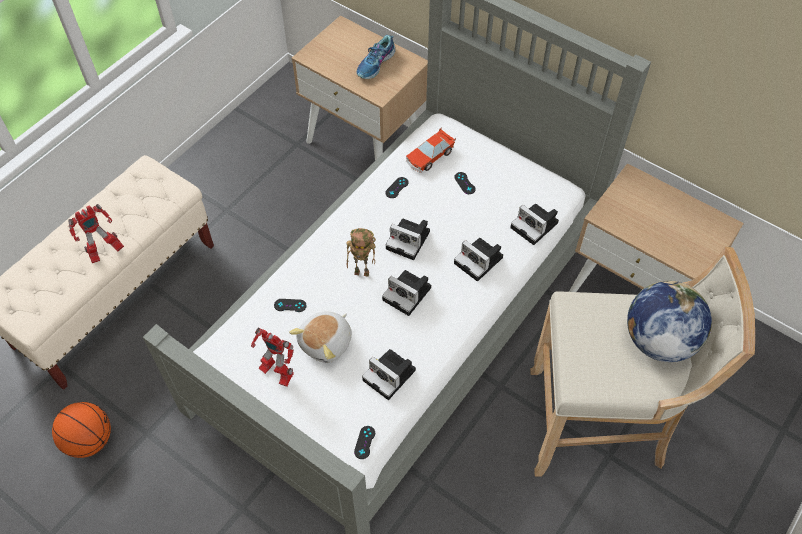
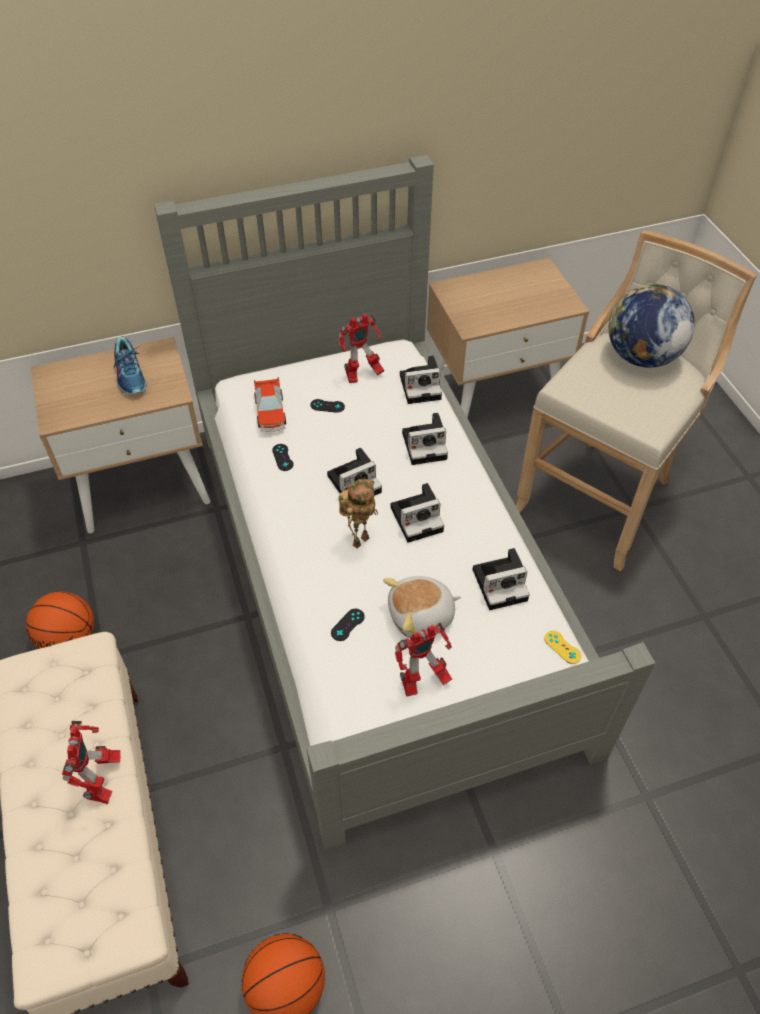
camera: 55 degrees left, 5 degrees down
(227, 187) = (69, 639): none -> basketball
(327, 343) = (421, 616): plush toy -> plush toy turned 90 degrees clockwise
(364, 442) = (562, 647): black game controller -> yellow game controller
(513, 185) = (362, 375): none -> toy robot

